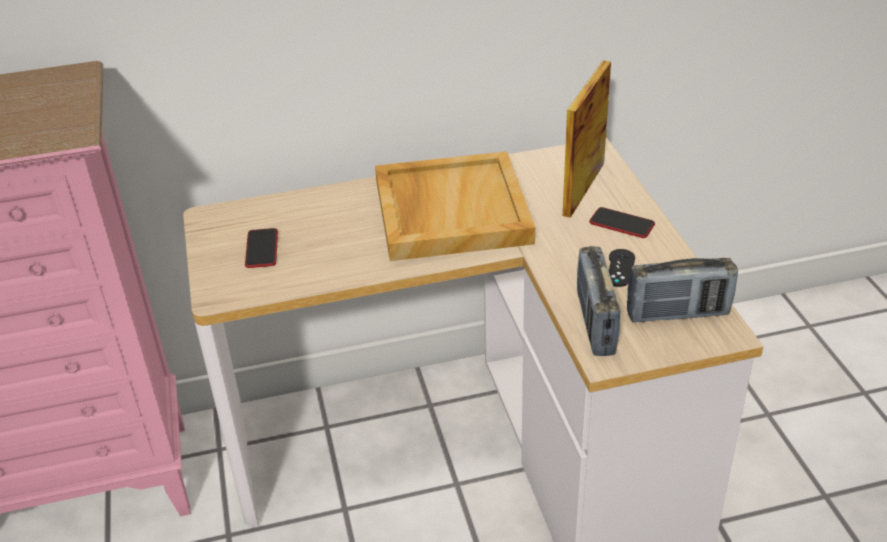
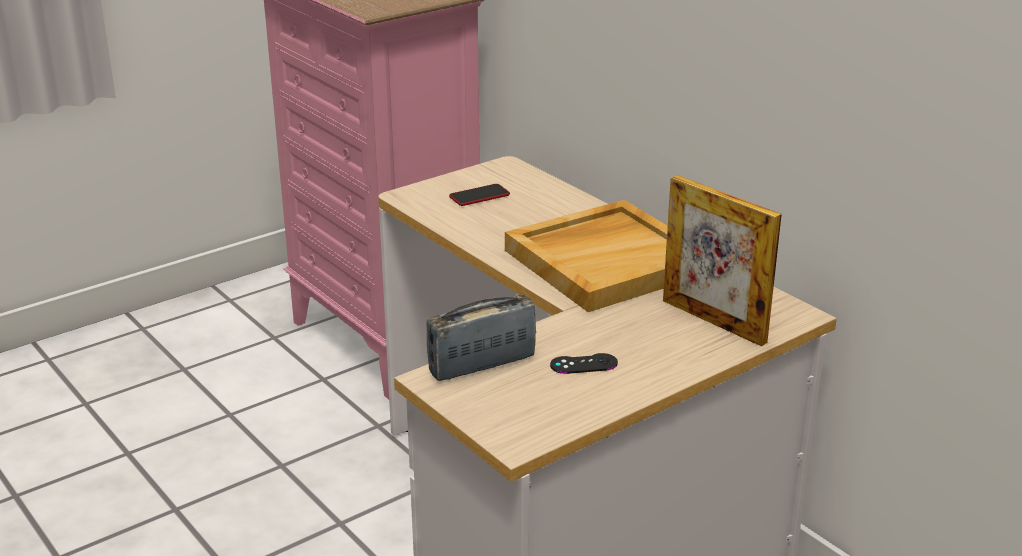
camera: 65 degrees right, 10 degrees down
(583, 188) = (713, 321): picture frame -> picture frame turned 135 degrees counterclockwise
(621, 224) = (666, 353): phone -> none
(677, 314) = (529, 409): radio -> none

